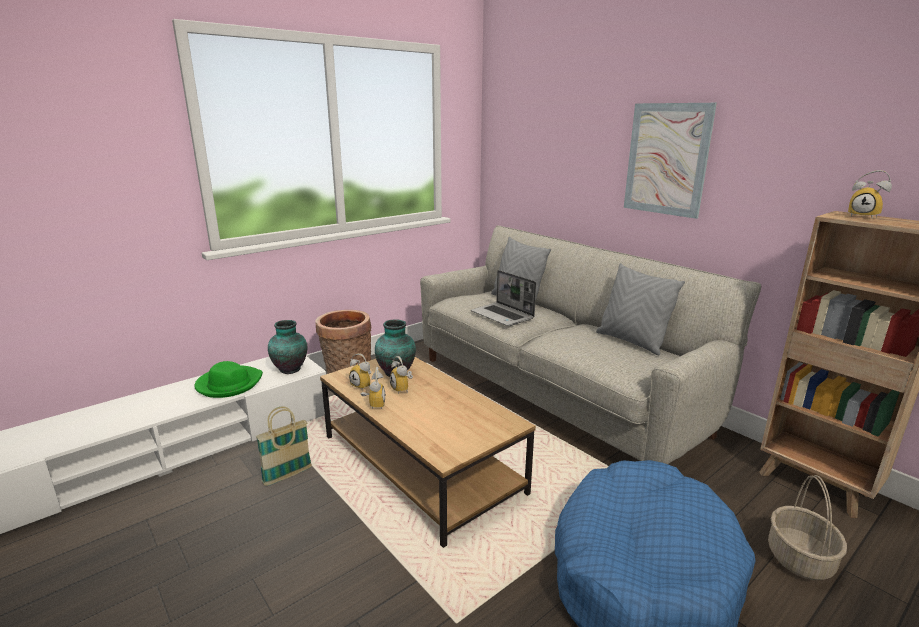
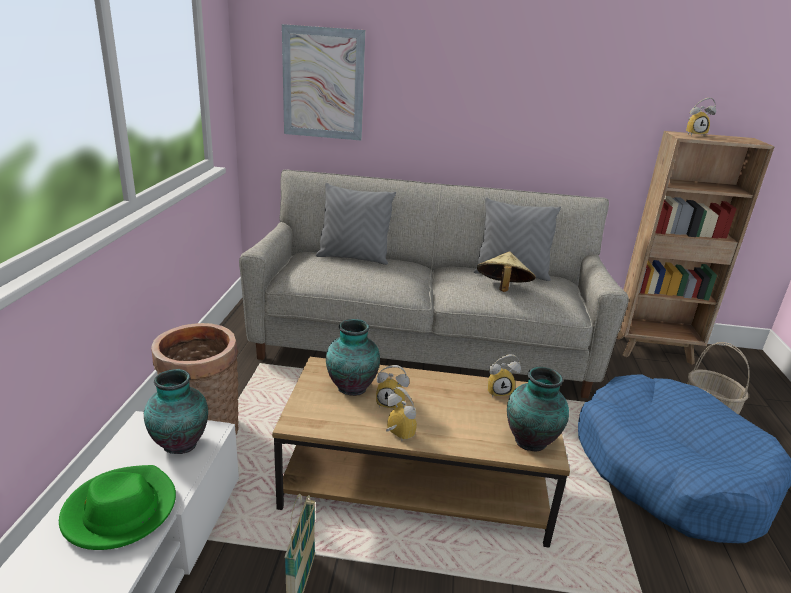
camera: 45 degrees left, 5 degrees up
(363, 385) = (345, 419): alarm clock -> alarm clock (499, 391)
(450, 446) = (532, 440): none -> vase
(503, 315) = (379, 279): laptop -> none
(593, 347) = (502, 289): none -> beige hat
(667, 159) = (506, 86): picture -> picture (323, 84)

